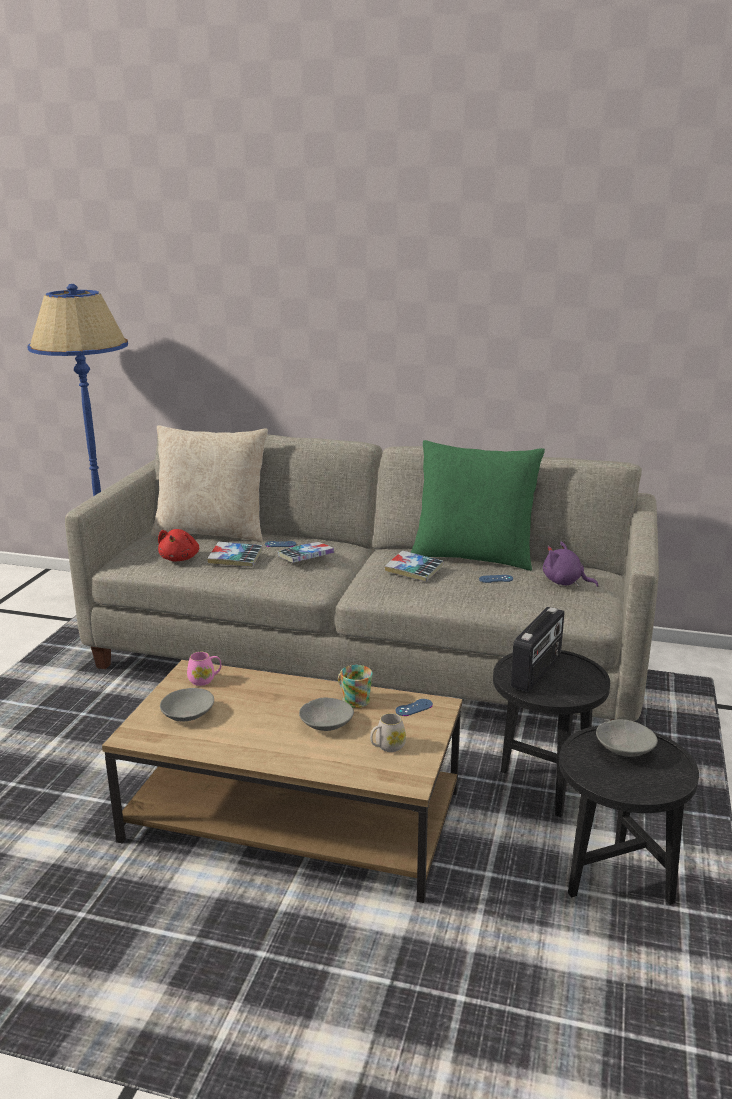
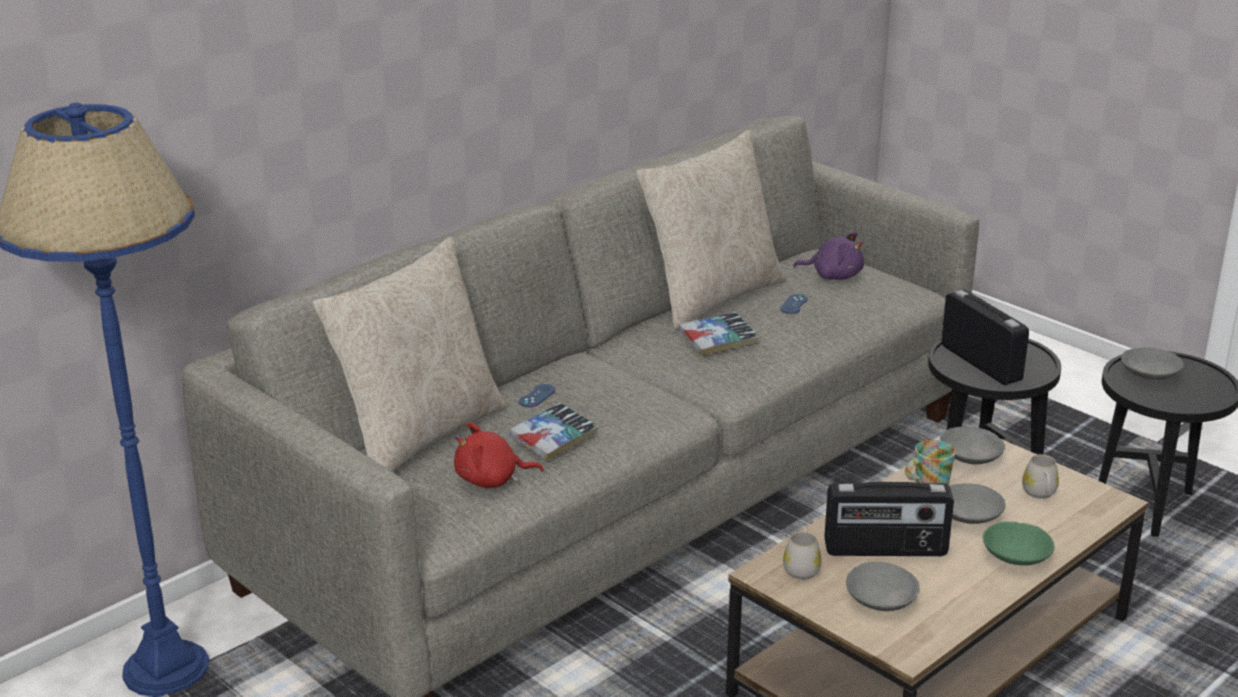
camera: 60 degrees left, 5 degrees up
(180, 558) = (491, 480): red plush toy -> red plush toy turned 135 degrees clockwise
(205, 679) = (802, 568): pink mug -> white mug
(251, 702) = (885, 550): none -> radio
(287, 754) = (1017, 555): none -> green bowl
(306, 557) = (602, 391): book -> none
(414, 708) = (971, 456): blue game controller -> grey bowl
(473, 556) = (711, 296): green pillow -> beige pillow
(565, 582) = (833, 276): purple plush toy -> purple plush toy turned 135 degrees counterclockwise

